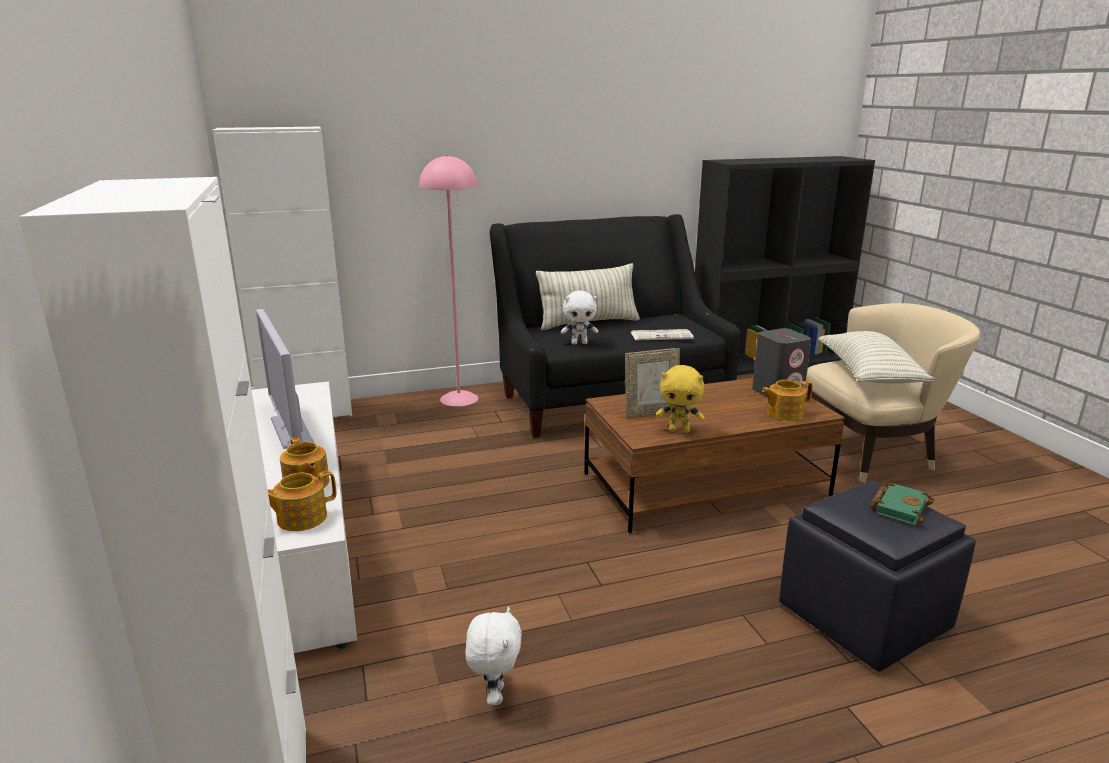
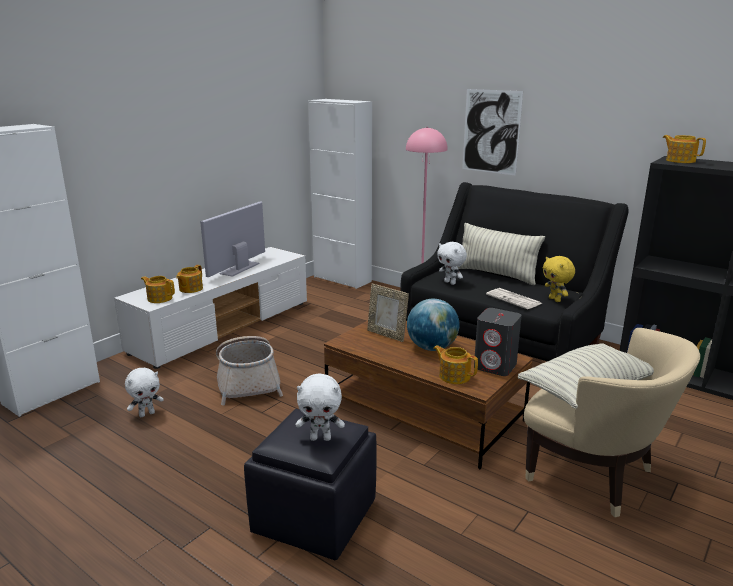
camera: 55 degrees right, 0 degrees up
(503, 571) = (248, 381): none -> basket
(514, 155) = (491, 132): none -> picture
(679, 430) = (370, 349): yellow plush toy -> yellow plush toy (555, 300)
(709, 403) = (432, 348): none -> globe
(733, 161) = (680, 161): none -> teapot
(898, 507) = (321, 438): green book -> white plush toy

